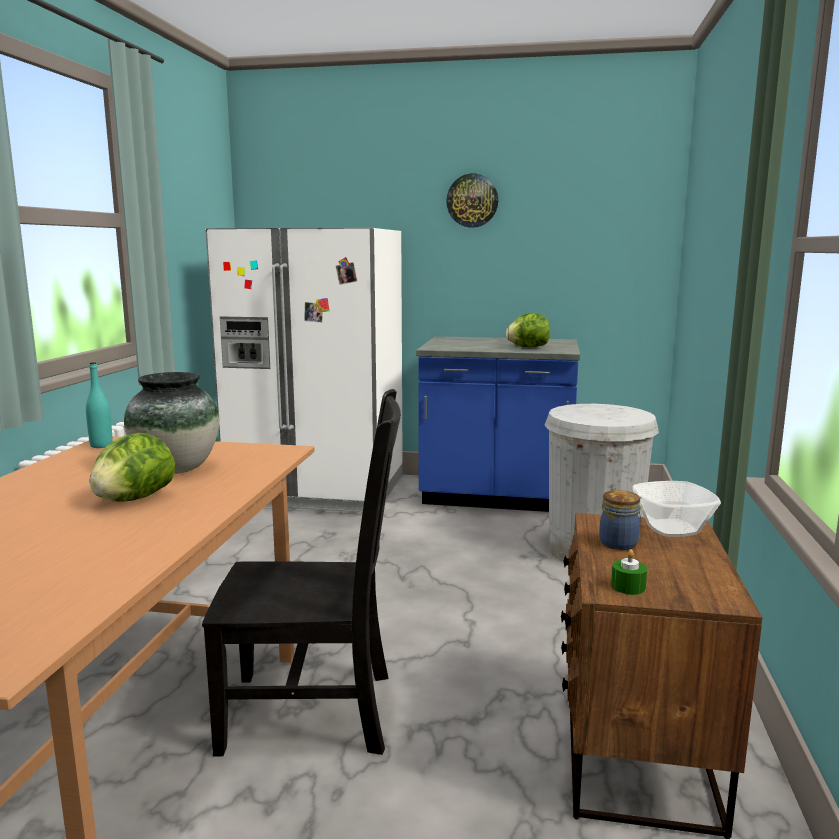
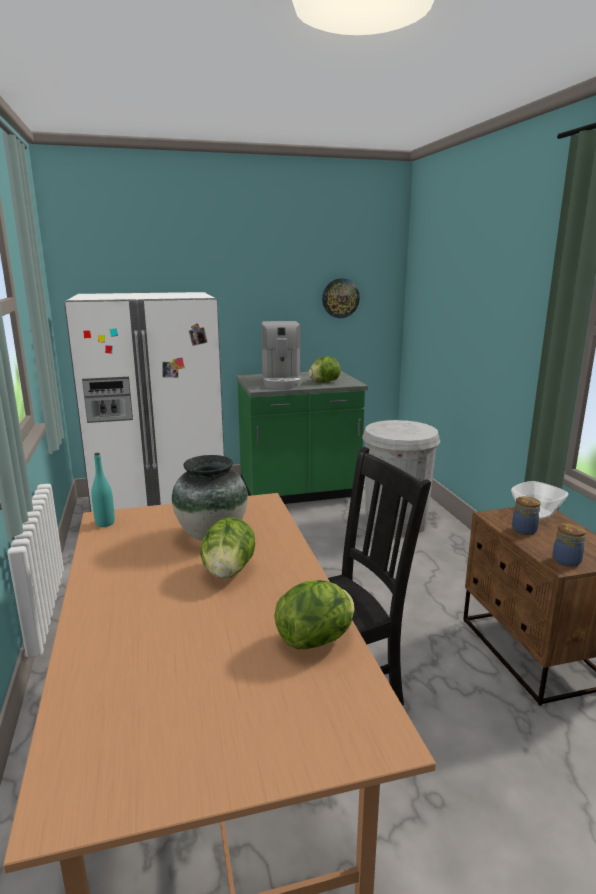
camera: 25 degrees left, 5 degrees up
(104, 568) = (316, 639): none -> lettuce
(472, 200) = (260, 267): wall clock -> wall clock (340, 298)
(474, 344) = (281, 382): none -> coffee machine
(496, 498) = (299, 492): blue counter -> green counter
(628, 587) = (567, 560): green candle -> jar

